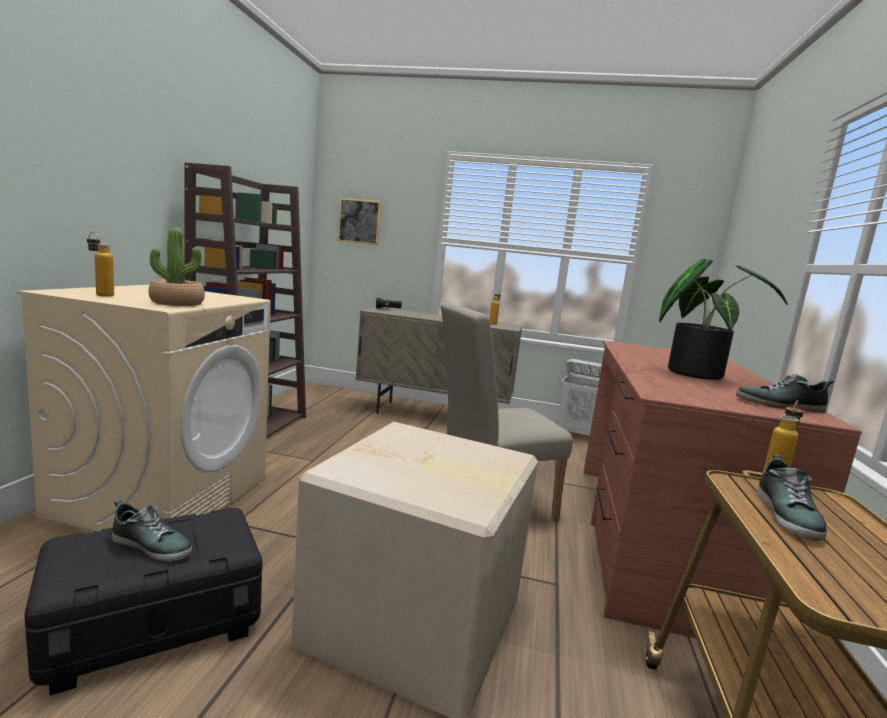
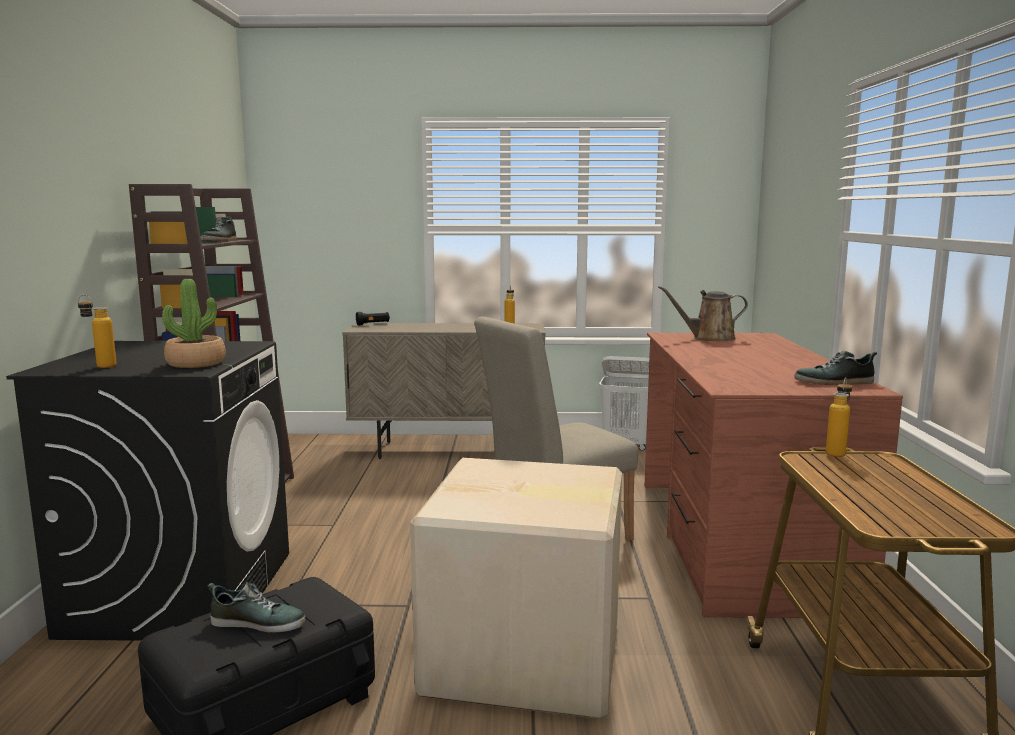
camera: 10 degrees left, 0 degrees up
(163, 495) = (182, 592): beige washing machine -> black washing machine
(359, 221) = (316, 215): picture -> none
(658, 351) = (709, 338): none -> brown watering can
(696, 373) = (753, 359): potted plant -> none
(788, 515) = (849, 477): shoe -> shoe (220, 241)

